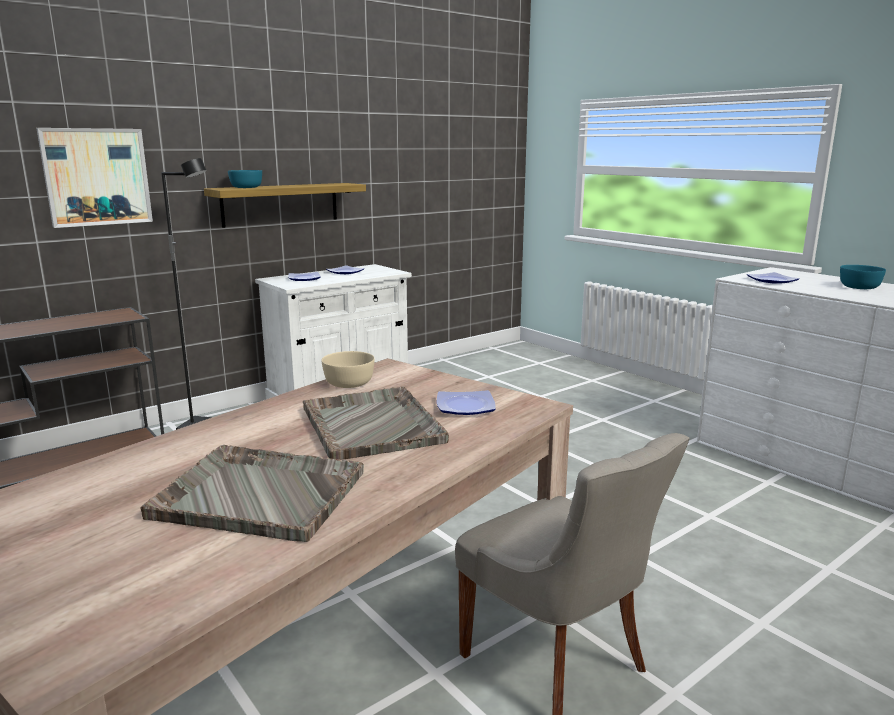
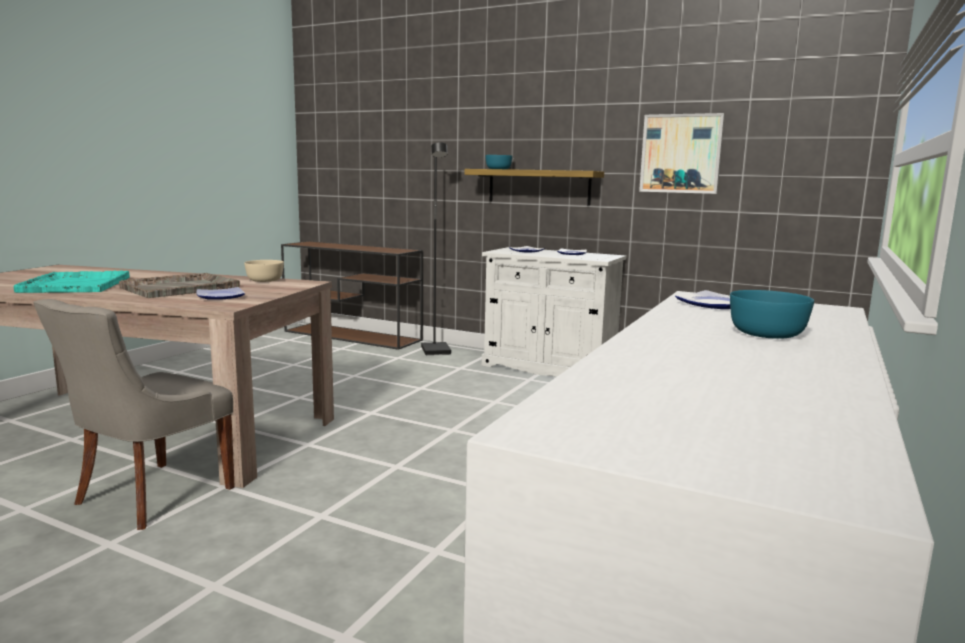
camera: 65 degrees right, 5 degrees down
(97, 177) = (416, 158): picture -> picture (681, 153)
(258, 494) = (77, 284): grey tray -> turquoise tray

